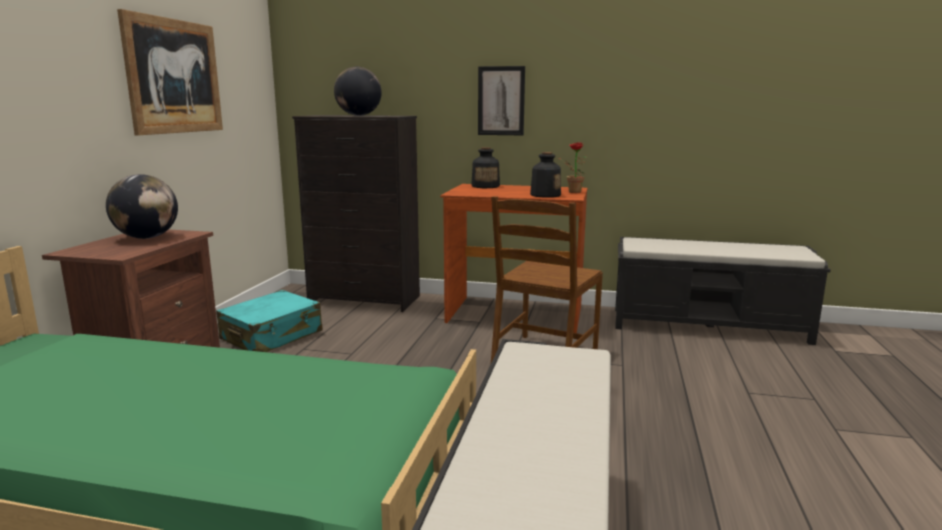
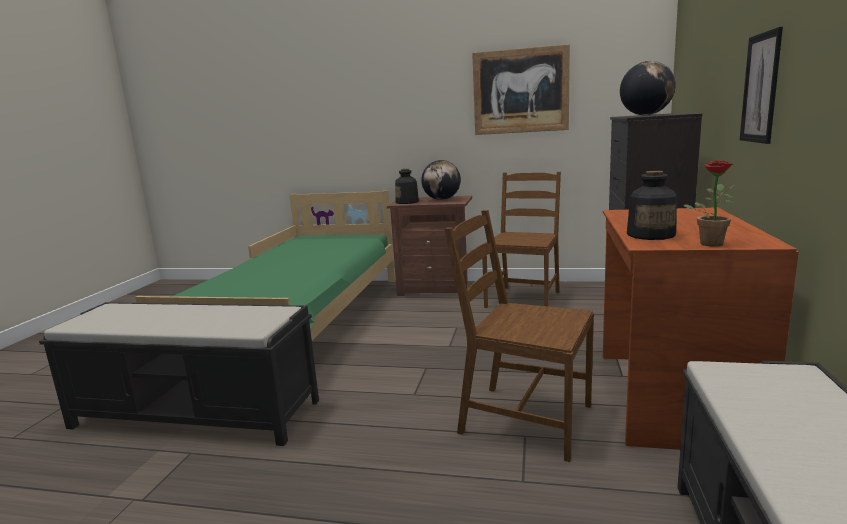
camera: 90 degrees right, 0 degrees up
(272, 336) = (523, 299): turquoise suitcase -> brown chair
(485, 186) = (702, 214): bottle -> bottle (407, 202)

